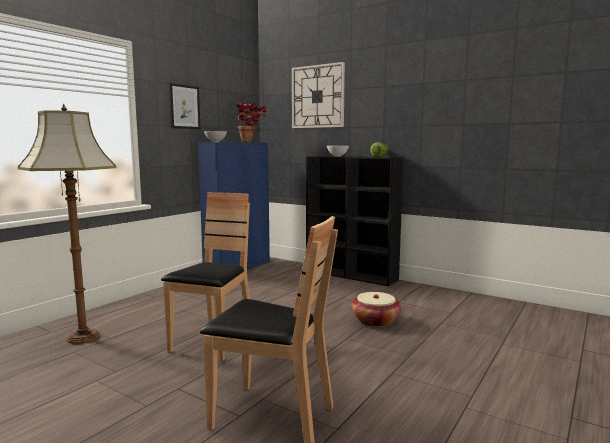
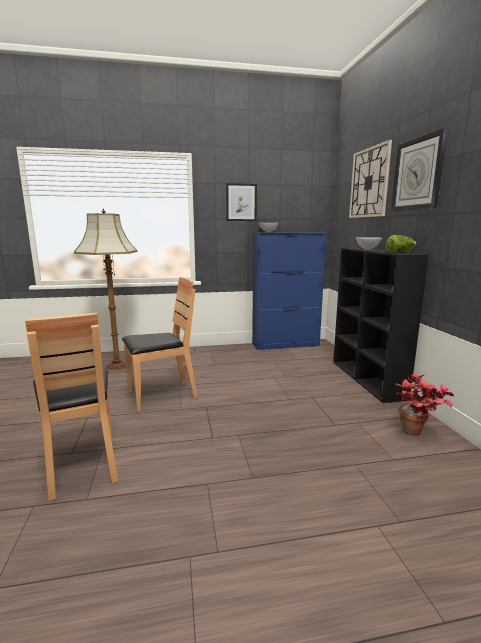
camera: 45 degrees right, 5 degrees up
(251, 142) = (309, 232): potted plant -> potted plant (417, 434)
(375, 321) = (294, 431): basket -> none
(381, 94) = (418, 174): none -> wall clock

